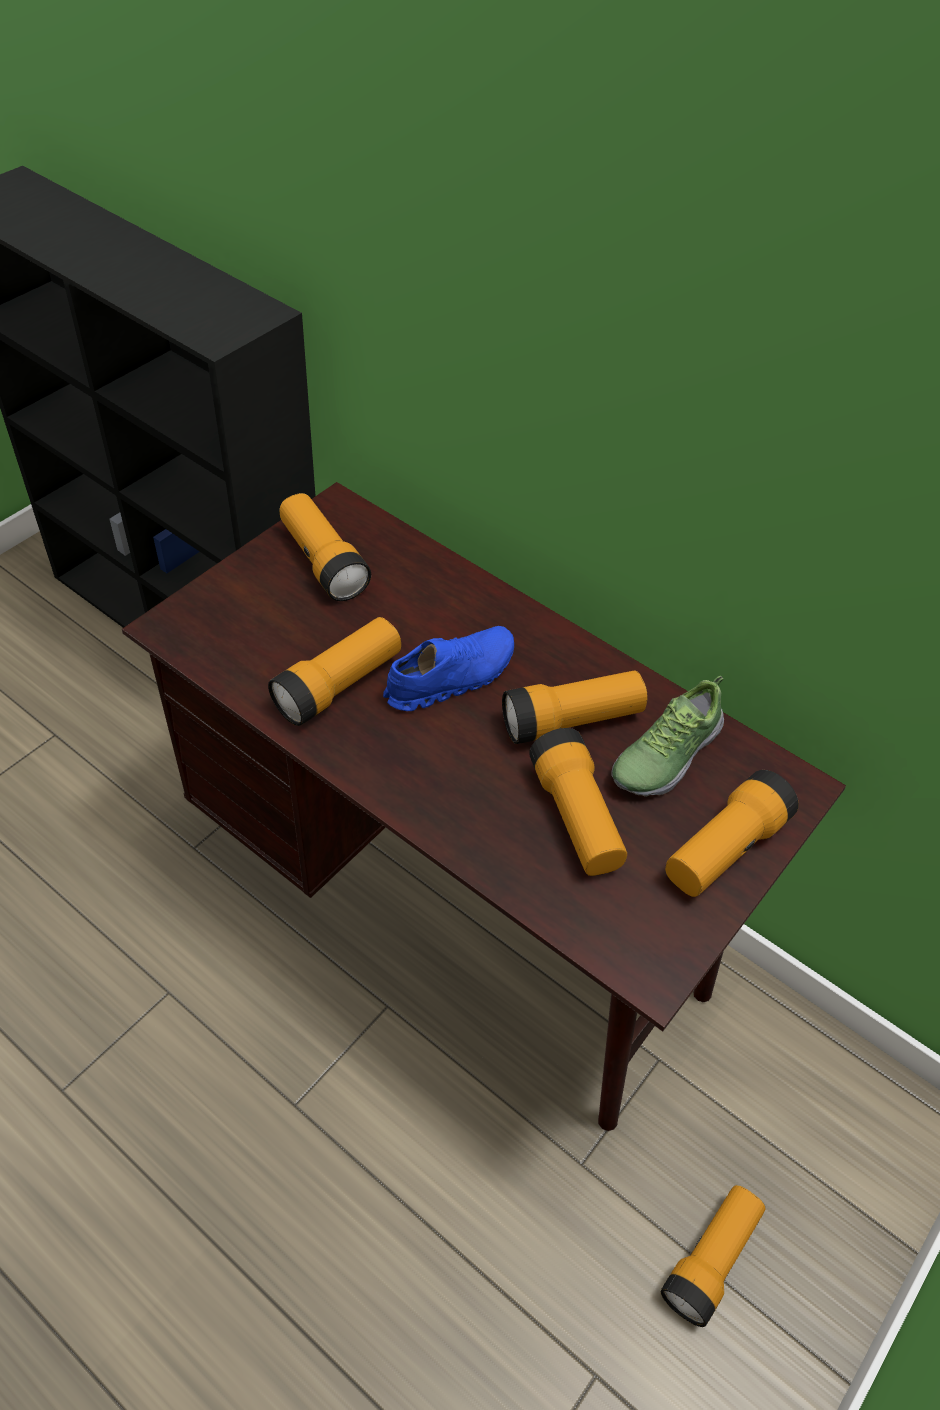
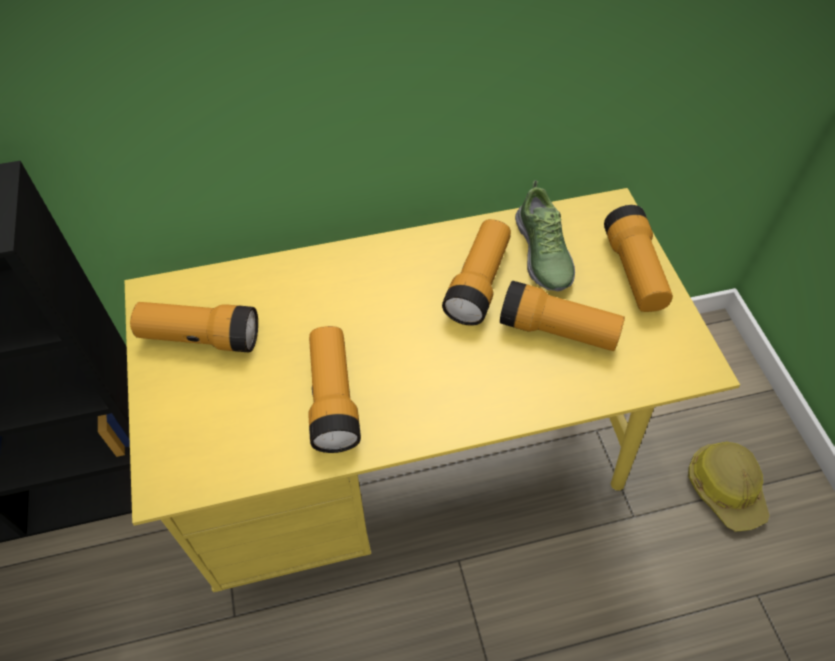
camera: 50 degrees left, 5 degrees up
(450, 678) = (385, 326): blue shoe -> none
(457, 904) = (417, 469): brown desk -> yellow desk
(711, 1259) = (725, 488): flashlight -> hard hat

